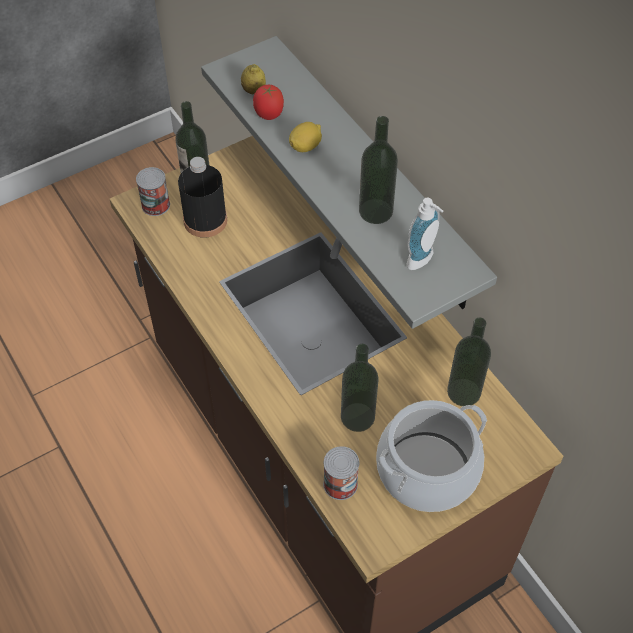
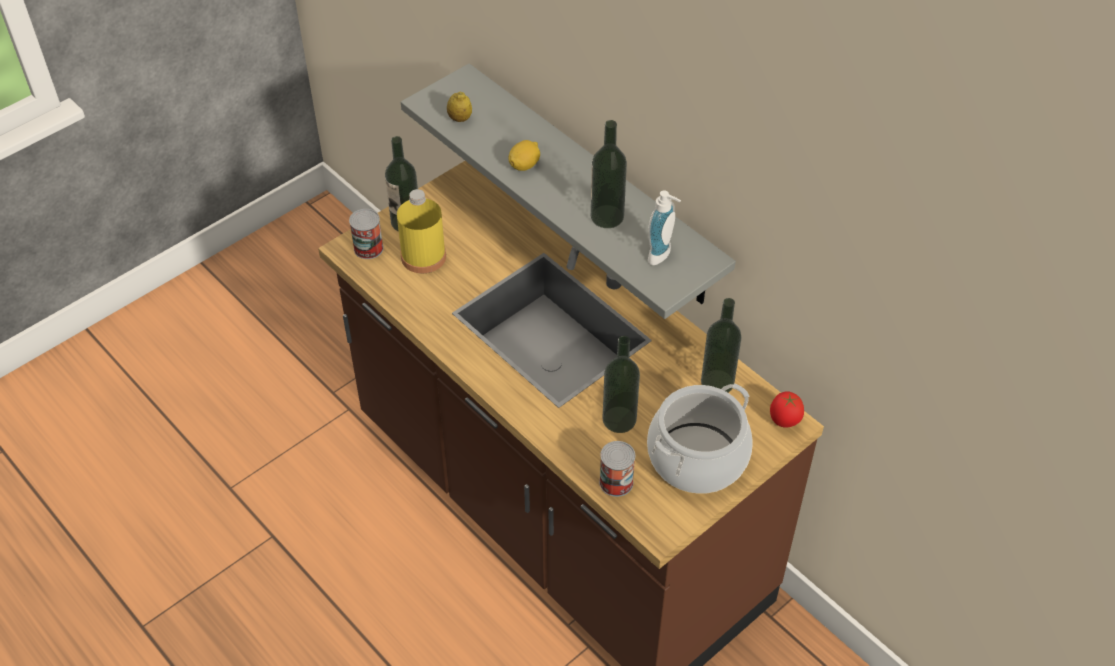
camera: 10 degrees left, 5 degrees down
(205, 220) = (423, 256): black bottle -> yellow bottle
(269, 115) = (481, 140): tomato -> tomato (784, 421)

